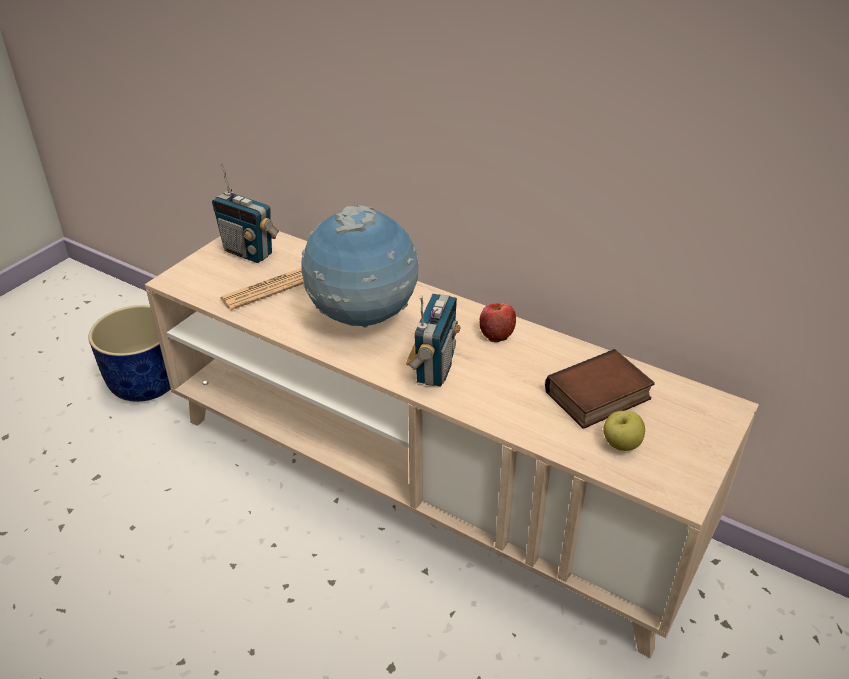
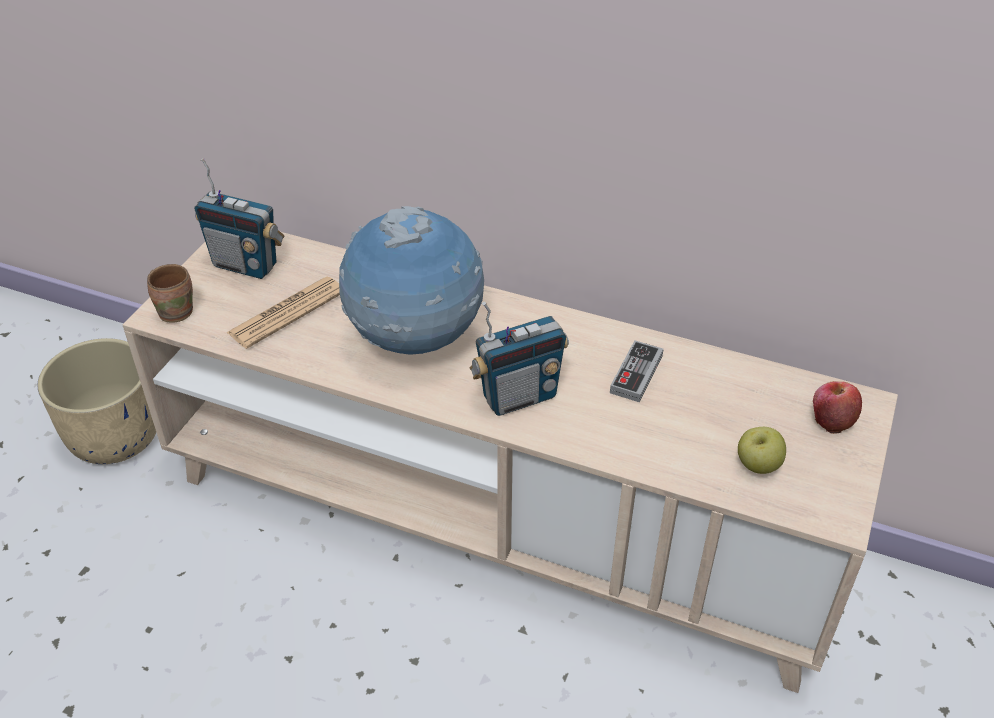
camera: 10 degrees left, 5 degrees up
(146, 382) = (115, 436): blue planter -> beige planter
(187, 279) = (176, 311): none -> brown mug
(434, 369) = (519, 396): radio -> radio turned 60 degrees clockwise
(496, 333) = (581, 341): apple -> apple (832, 419)
(535, 363) = (636, 374): none -> game controller
(598, 397) = (719, 409): book -> none

